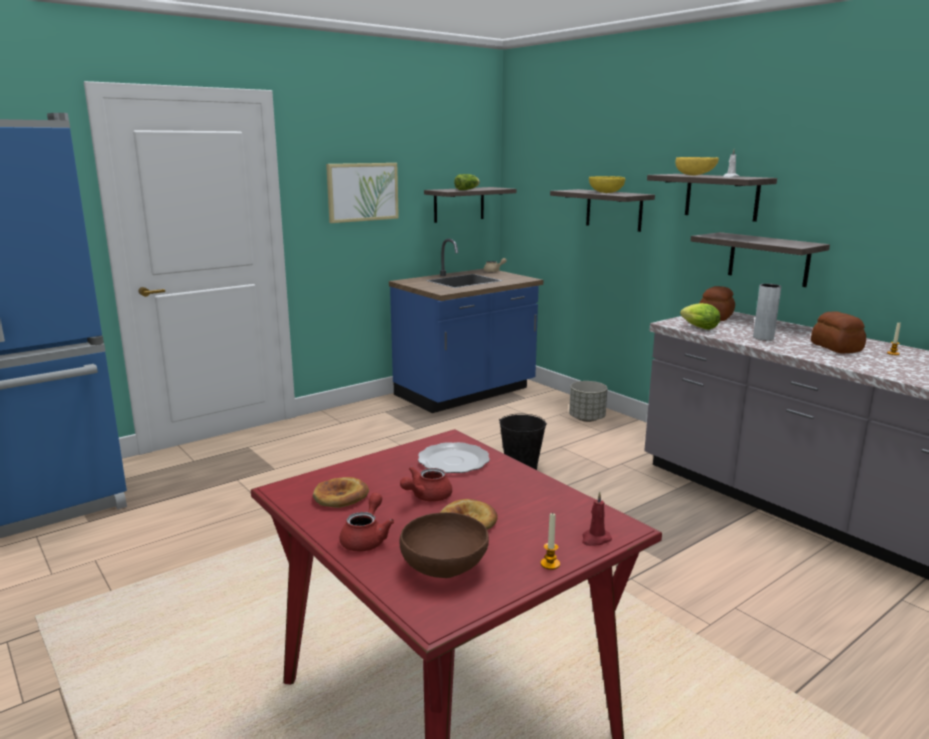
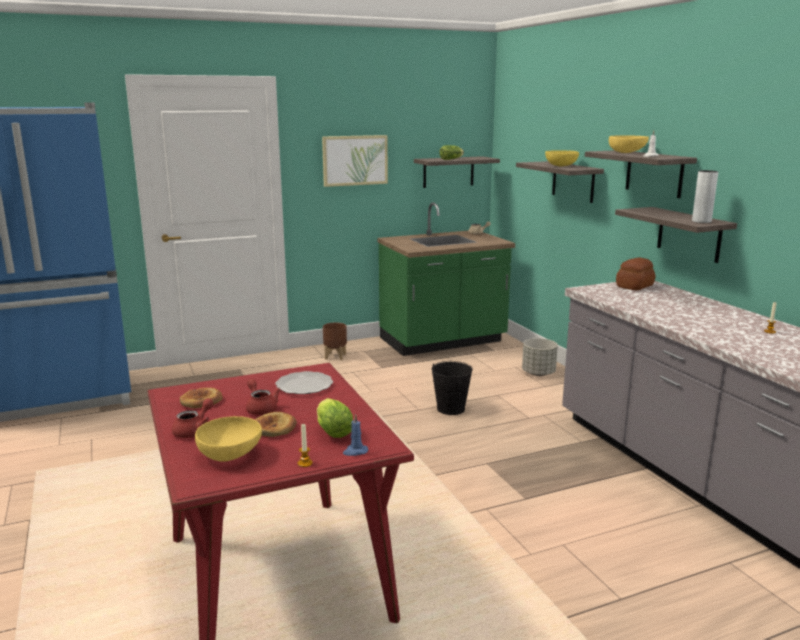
camera: 15 degrees right, 0 degrees up
(356, 421) = (335, 357): none -> brown planter
(426, 497) = (261, 408): red teapot -> red teapot turned 90 degrees clockwise
(445, 566) = (231, 455): brown bowl -> yellow bowl
(466, 393) = (443, 341): blue counter -> green counter
(595, 539) = (355, 451): red candle -> blue candle
(697, 327) = (604, 295): lettuce -> lettuce (332, 431)
(763, 338) = (656, 308): grey vase -> grey vase (701, 221)
(836, 348) = (717, 322): bread -> none

